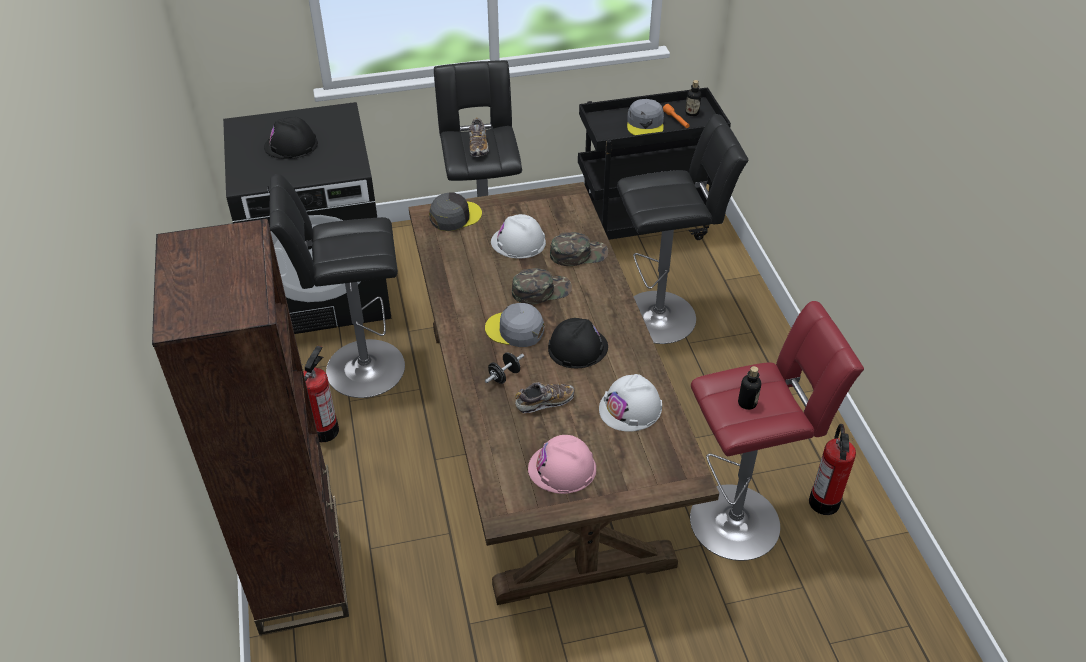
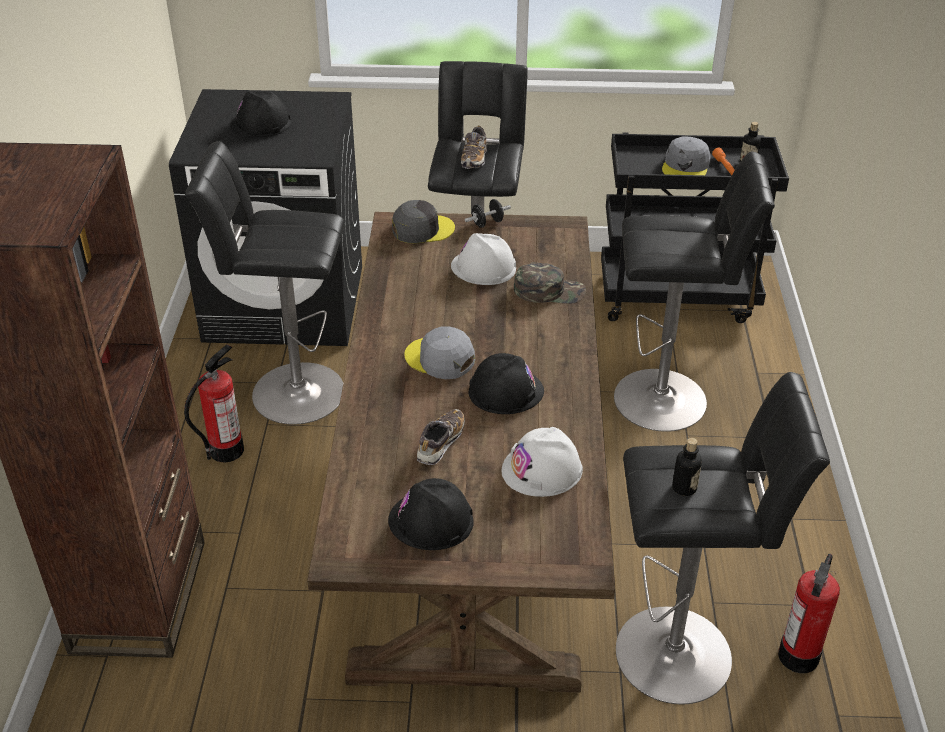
camera: 15 degrees right, 5 degrees down
(504, 376) = (406, 406): black dumbbell -> black dumbbell (487, 223)
(541, 290) = (488, 322): green cap -> none
(544, 402) = (440, 443): shoe -> shoe turned 60 degrees counterclockwise
(562, 469) = (431, 521): pink hard hat -> black hard hat
(741, 519) = (682, 653): red stool -> black stool

